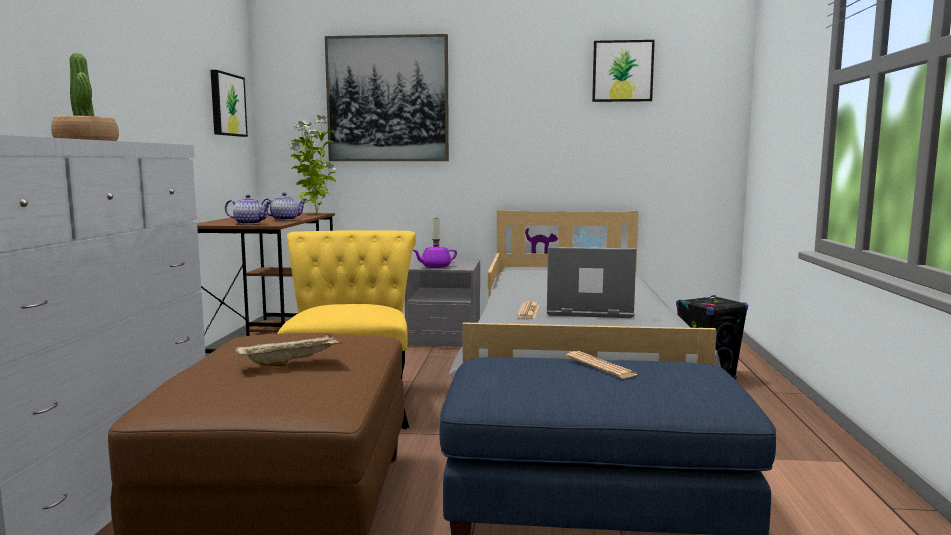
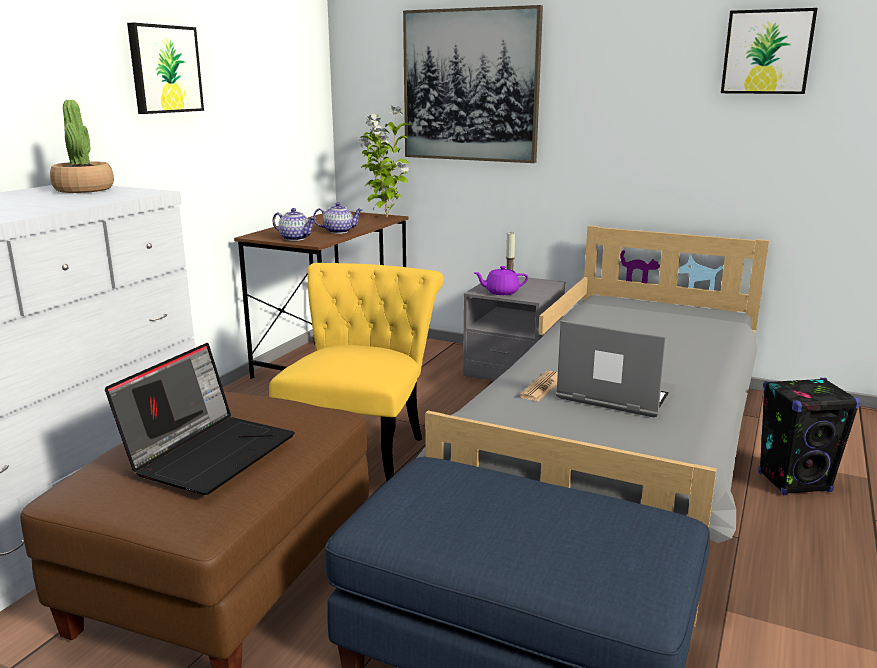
camera: 20 degrees right, 10 degrees up
(226, 105) = (294, 97): picture -> picture (164, 69)
(291, 363) = (210, 452): beige tray -> laptop
(601, 366) = (540, 502): newspaper -> none

